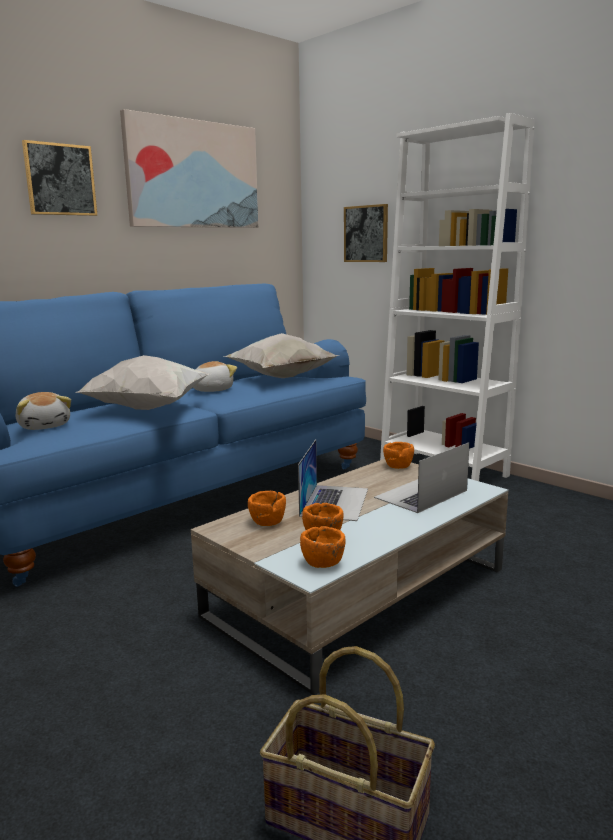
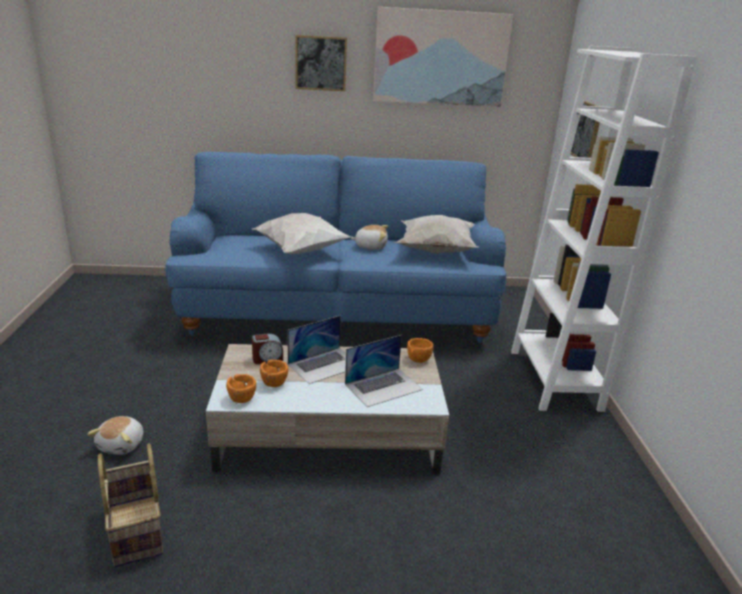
camera: 40 degrees right, 10 degrees up
(45, 426) = (231, 245): plush toy -> plush toy (122, 445)
(267, 522) = (267, 359): orange bowl -> alarm clock
(421, 494) = (383, 386): laptop -> laptop turned 150 degrees clockwise

